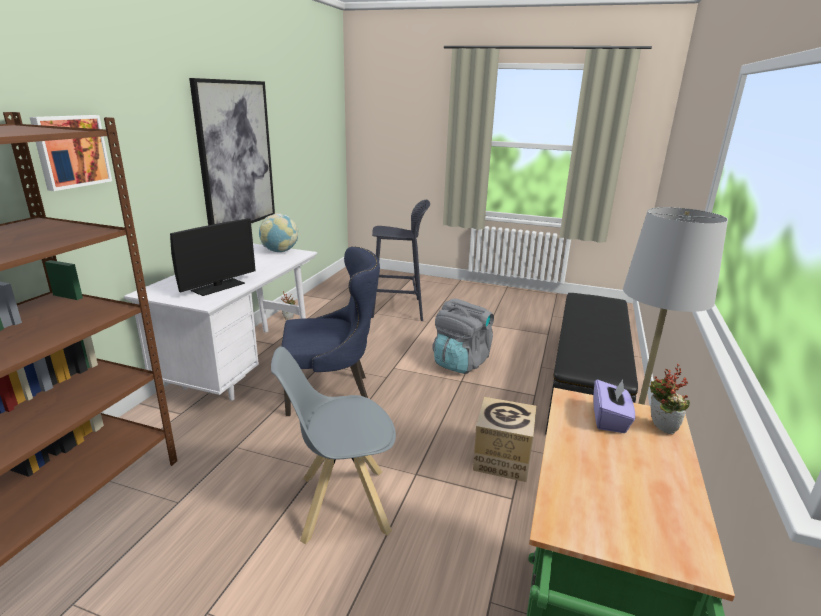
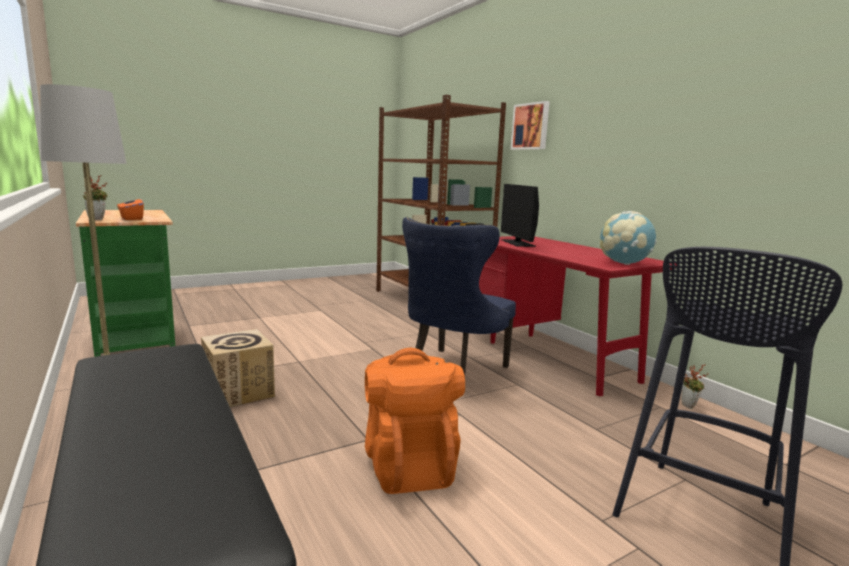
camera: 130 degrees right, 10 degrees down
(236, 156) = (695, 142): picture -> none
(243, 366) = (550, 356): white desk -> red desk
(340, 504) = (323, 339): grey chair -> none
(460, 362) = (409, 464): grey backpack -> orange backpack
(609, 419) = (131, 219): purple tissue box -> orange tissue box

